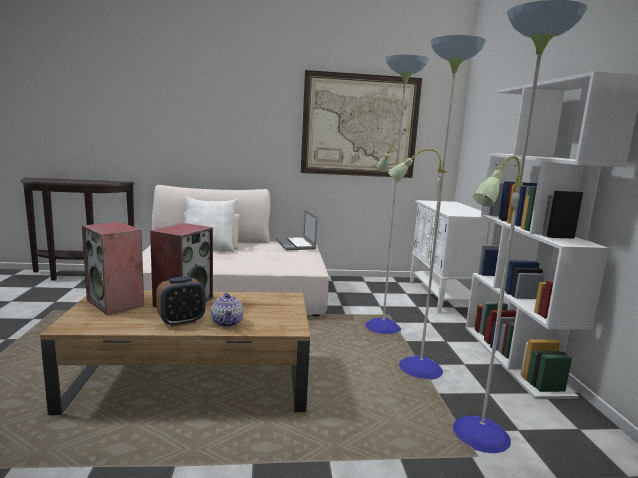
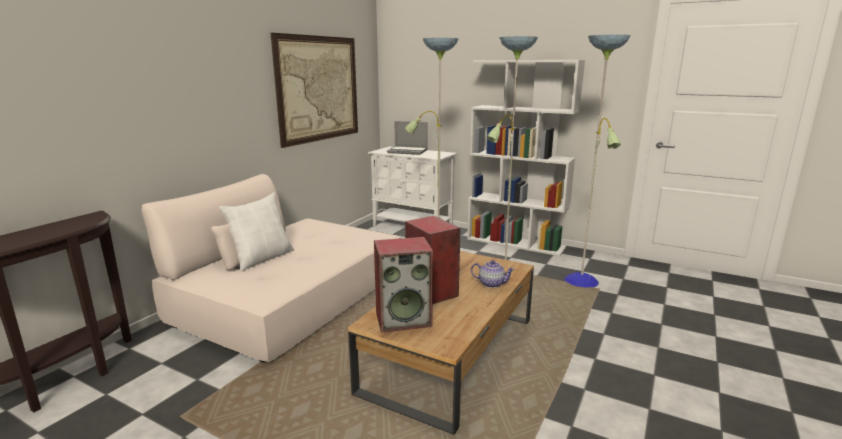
camera: 55 degrees left, 5 degrees up
(181, 321) = (475, 298): alarm clock -> none
(296, 245) = (312, 224): laptop -> laptop (408, 151)

